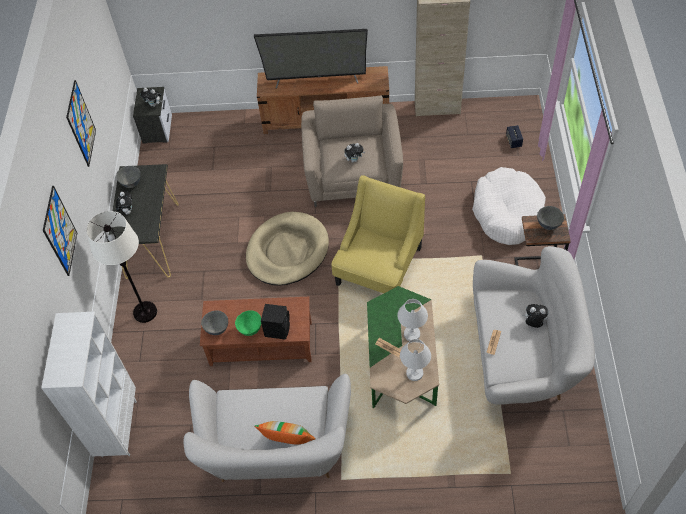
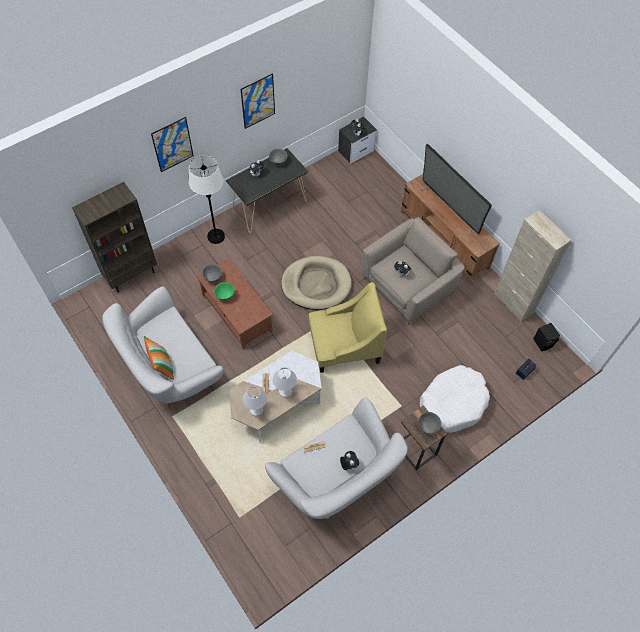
camera: 50 degrees right, 5 degrees up
(118, 428) = (131, 274): white bookcase -> brown bookcase
(277, 329) = (236, 311): black speaker -> black speaker (543, 342)
(402, 365) = (277, 404): green coffee table -> white coffee table

